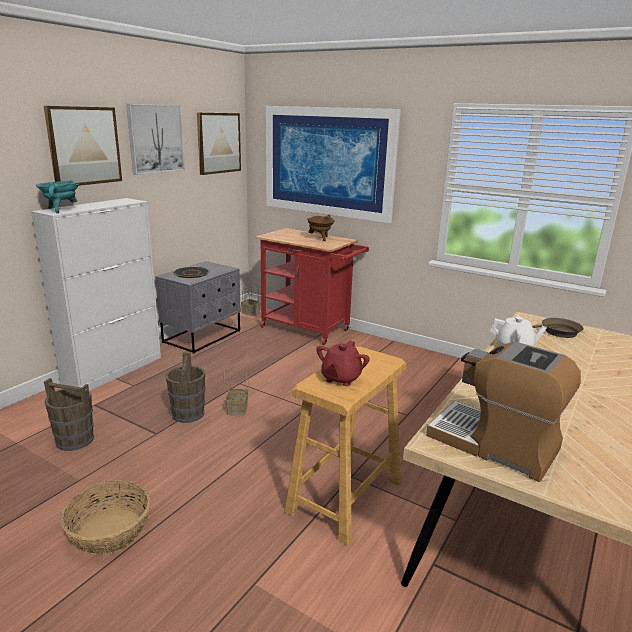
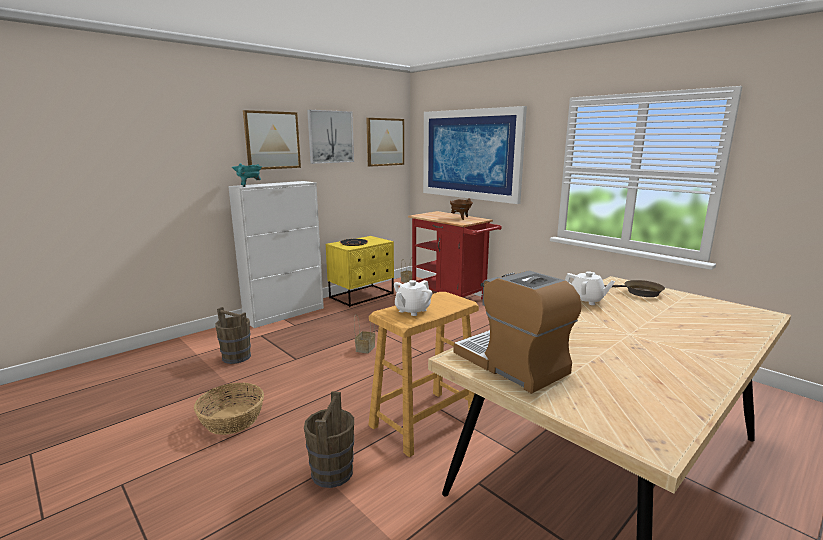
camera: 15 degrees right, 5 degrees down
(188, 414) = (325, 348): brown bucket -> brown bucket (332, 473)
(203, 337) = (362, 296): grey nightstand -> yellow nightstand
(341, 378) = (412, 310): red teapot -> white teapot

